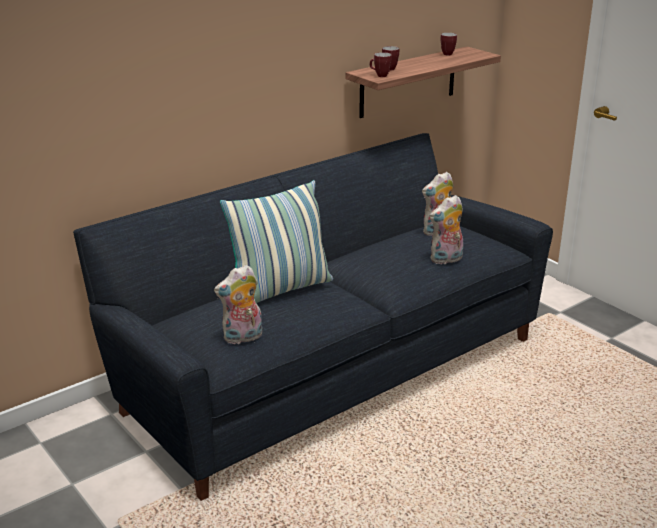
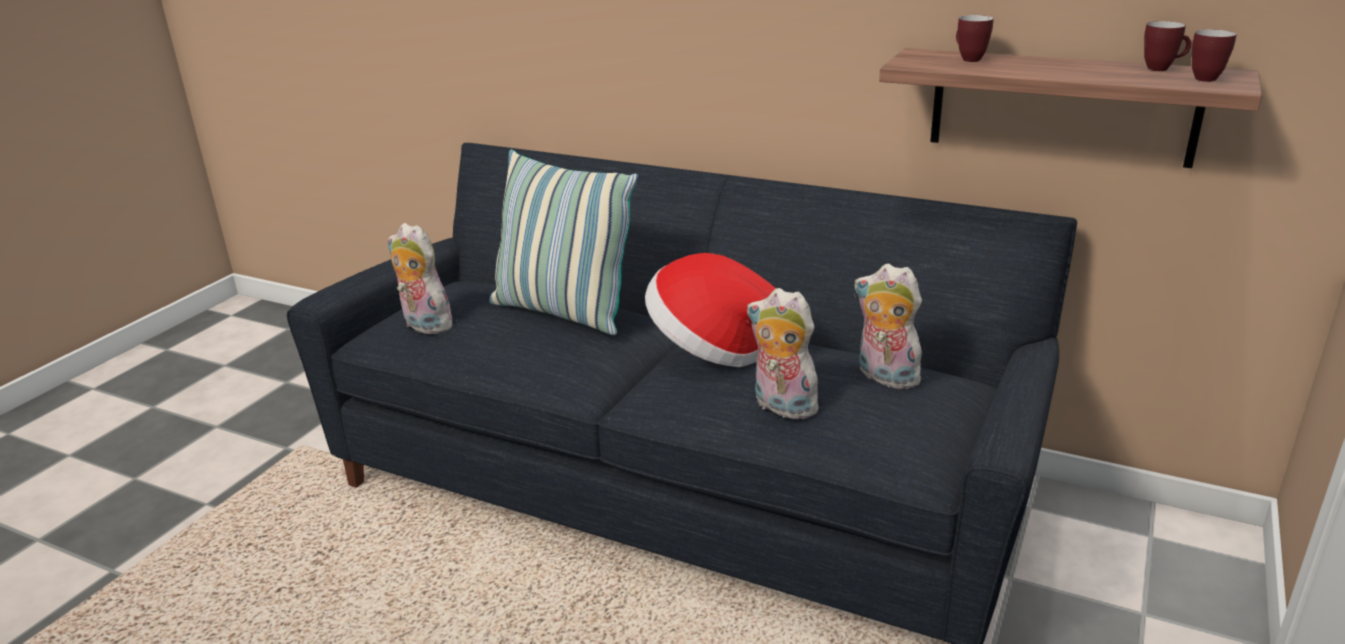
camera: 65 degrees right, 0 degrees up
(375, 259) = (714, 348): none -> hat
(379, 76) = (920, 62): mug -> mug (1202, 78)

